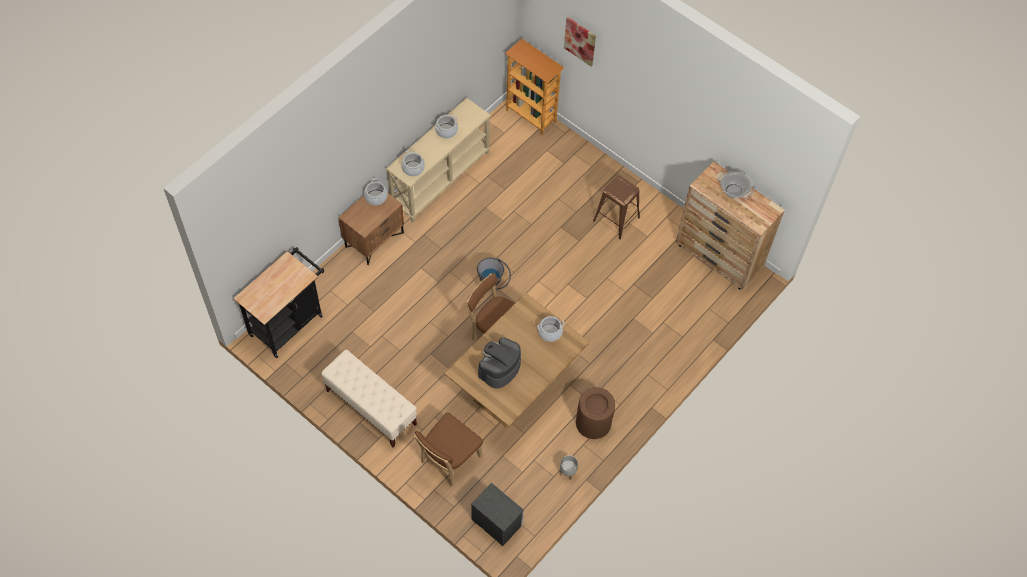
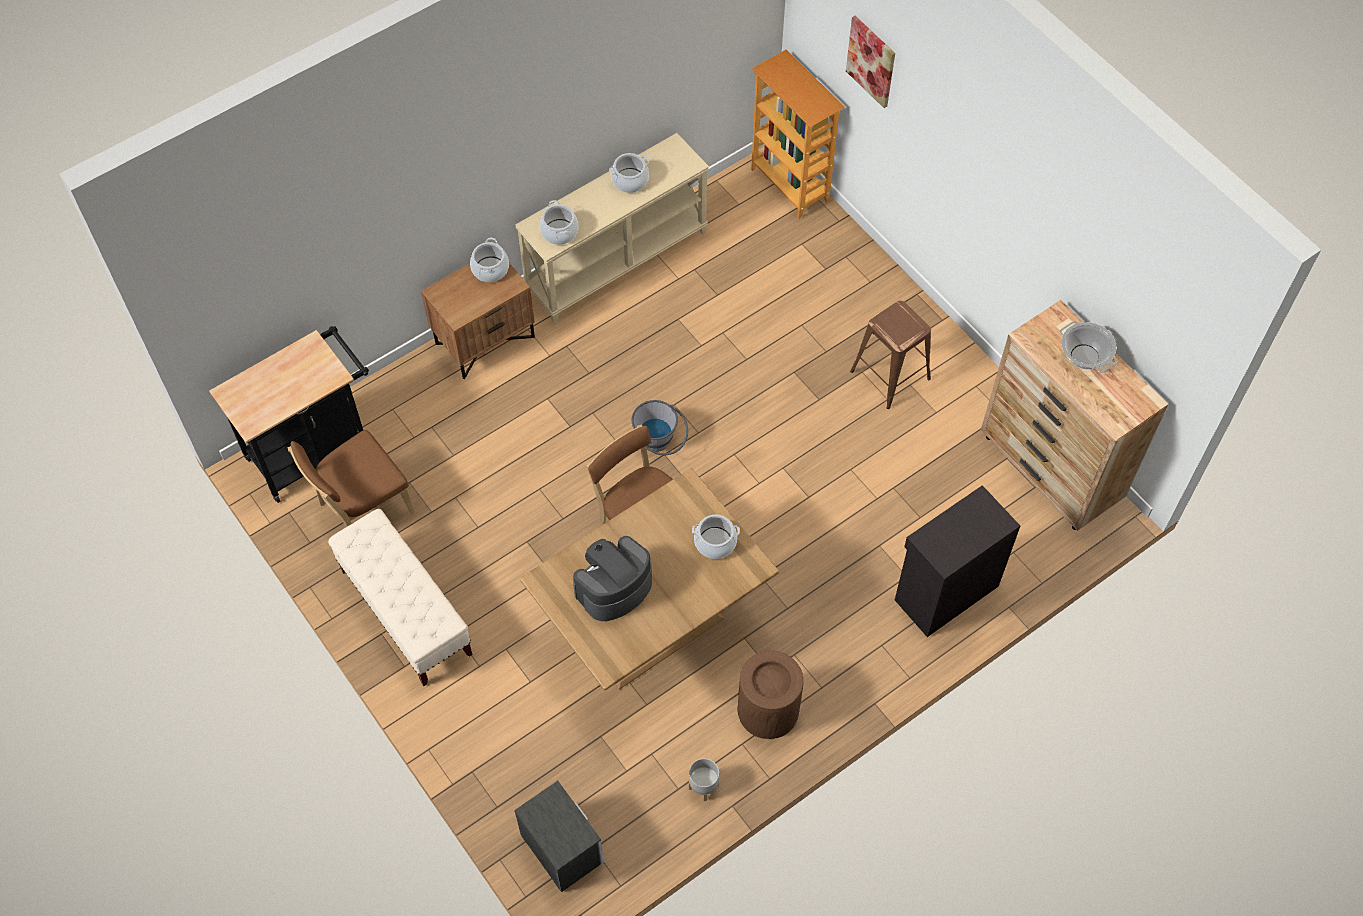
camera: 15 degrees right, 0 degrees up
(448, 461) = (509, 727): brown chair -> brown chair (362, 510)
(676, 338) = (944, 592): none -> black cabinet

